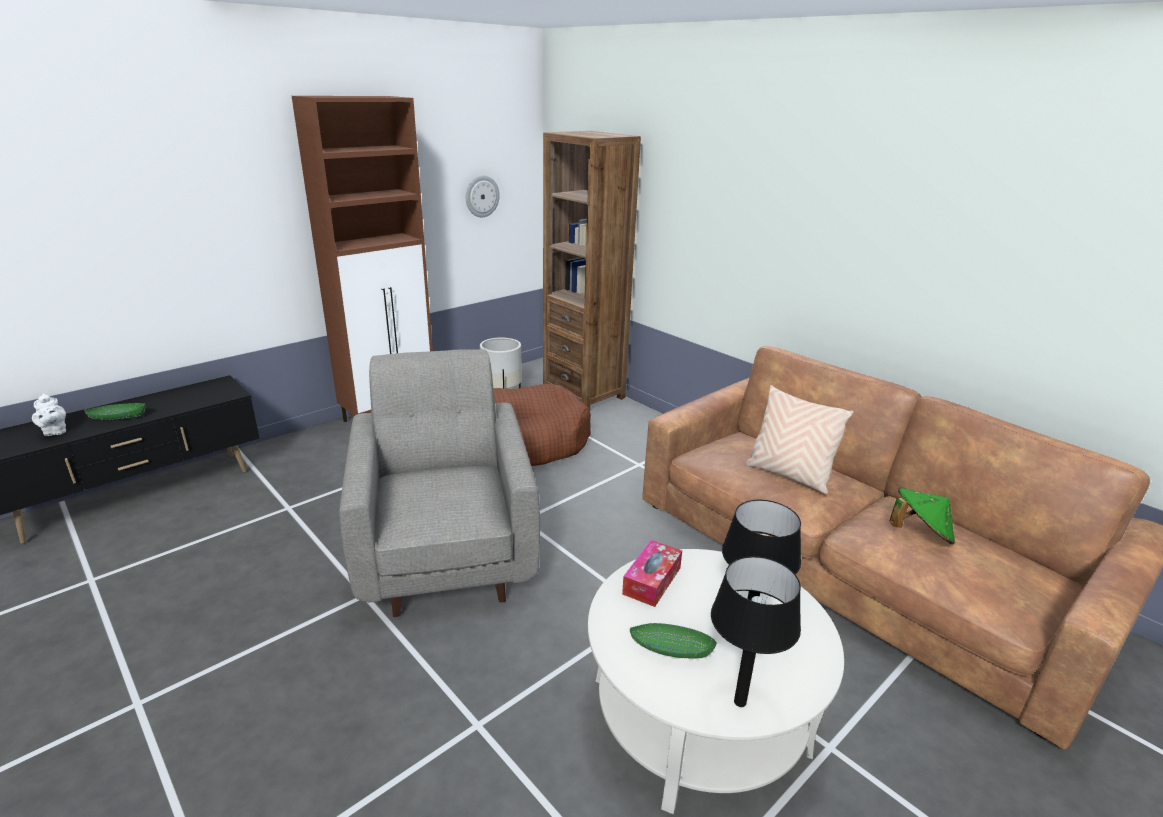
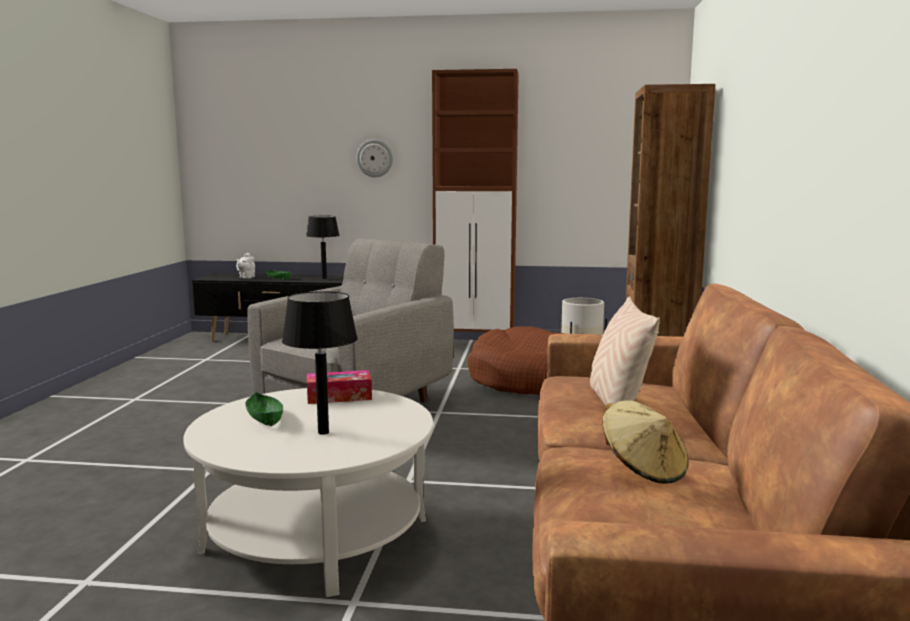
camera: 50 degrees right, 15 degrees down
(481, 196) = (606, 164): wall clock -> wall clock (374, 158)
(740, 701) = (232, 446): black table lamp -> black table lamp (324, 278)
(919, 533) = (643, 469): green hat -> beige hat

